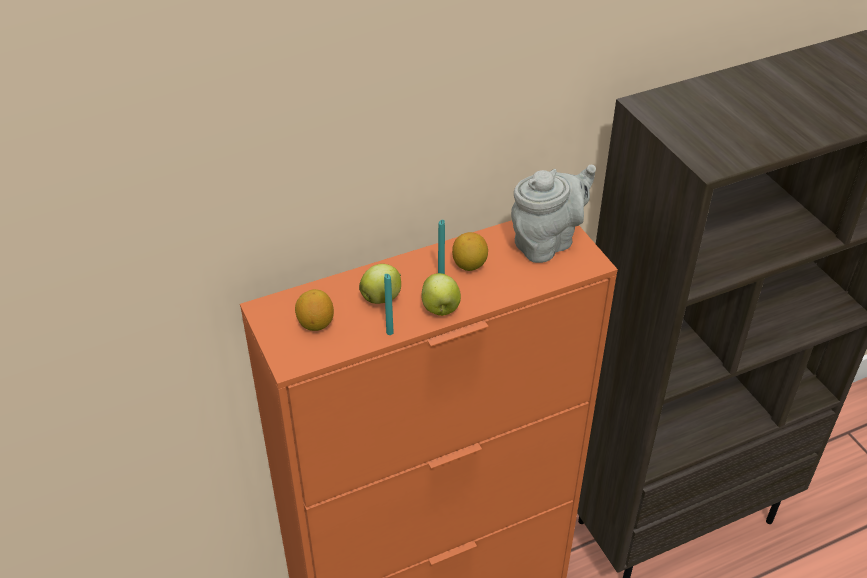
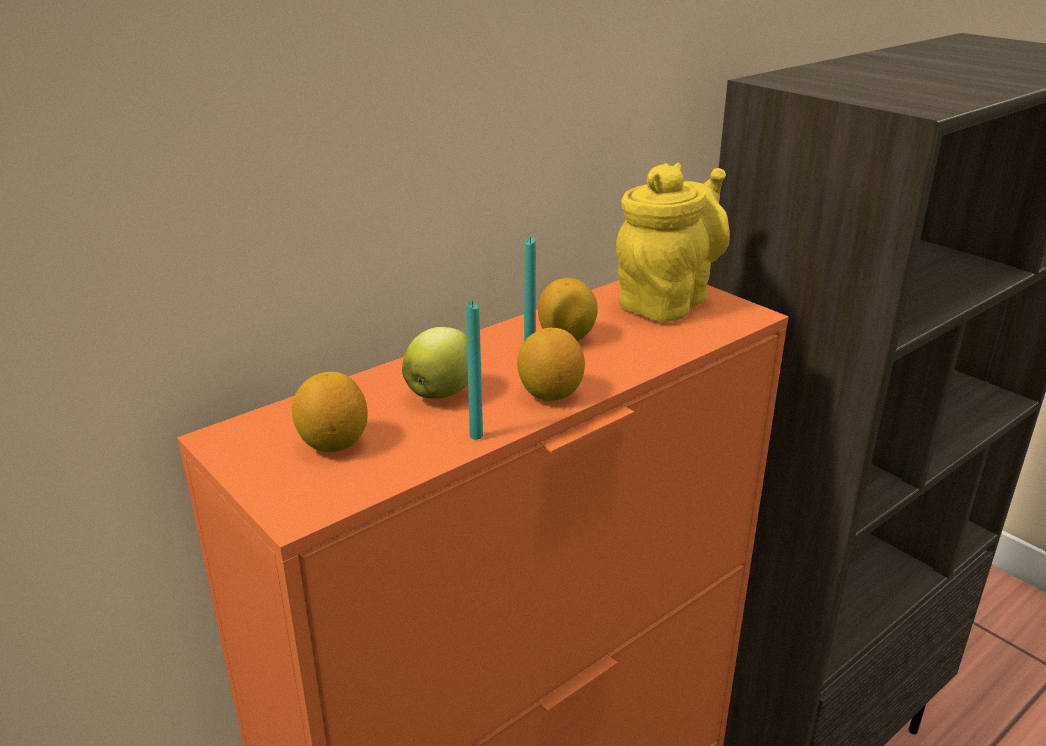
camera: 15 degrees left, 15 degrees down
(440, 309) = (550, 394): apple -> lemon
(547, 242) = (667, 301): grey teapot -> yellow teapot

